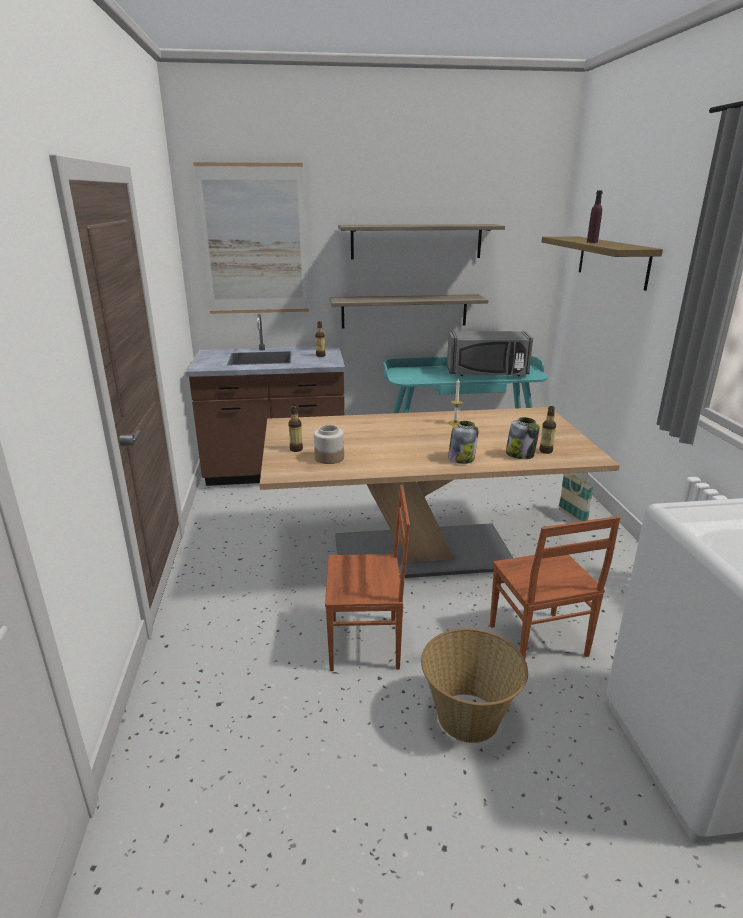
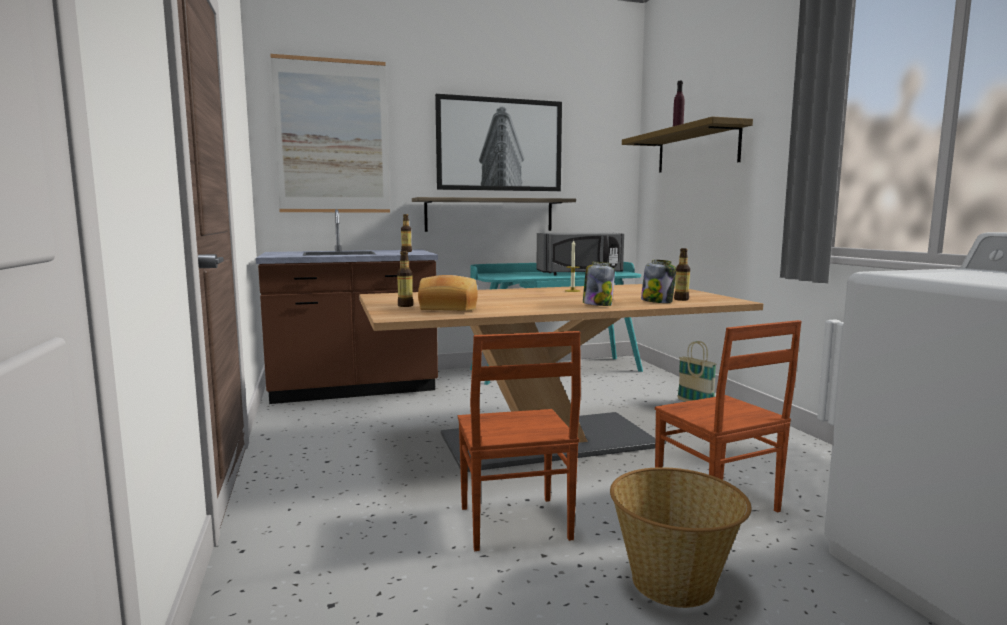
camera: 10 degrees left, 15 degrees down
(329, 458) = (448, 308): jar -> bread
(366, 644) = (513, 524): brown chair -> brown chair turned 90 degrees clockwise
(416, 241) = (499, 145): shelf -> picture

